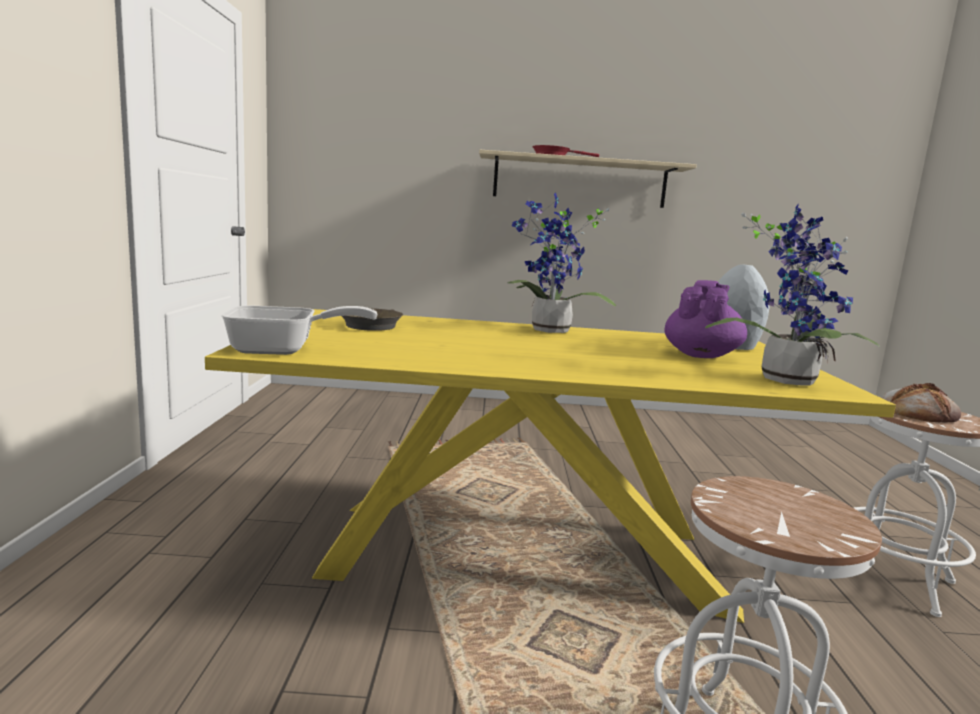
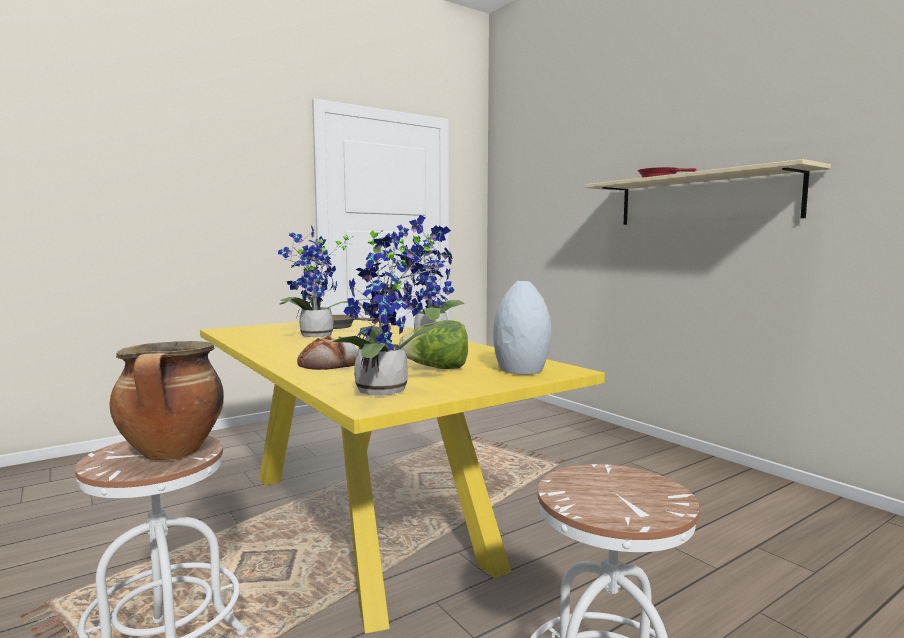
camera: 55 degrees right, 5 degrees down
(284, 350) = (233, 331): frying pan -> none
(433, 341) = (316, 336): none -> potted plant
(701, 355) = (436, 368): purple teapot -> lettuce
(787, 501) = (173, 453): none -> cooking pot
(918, 412) = (610, 485): bread -> bread (331, 363)

